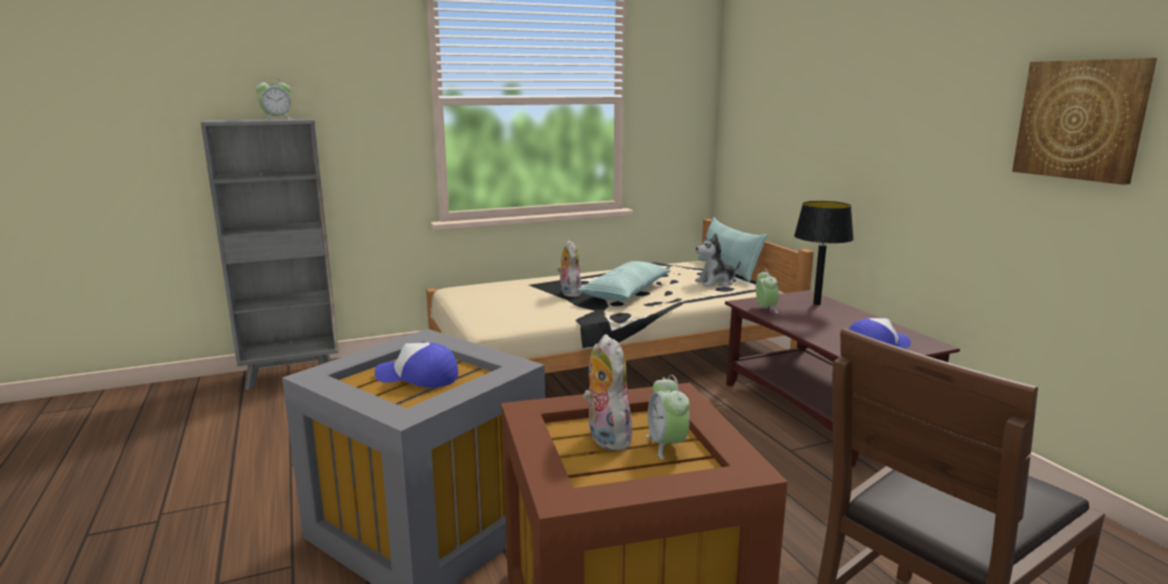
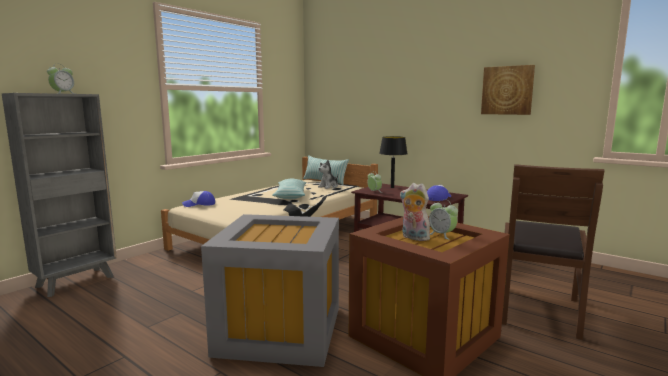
camera: 30 degrees left, 5 degrees down
(418, 377) = (277, 234): cap -> cap (199, 204)
(569, 293) = (260, 200): plush toy -> none

